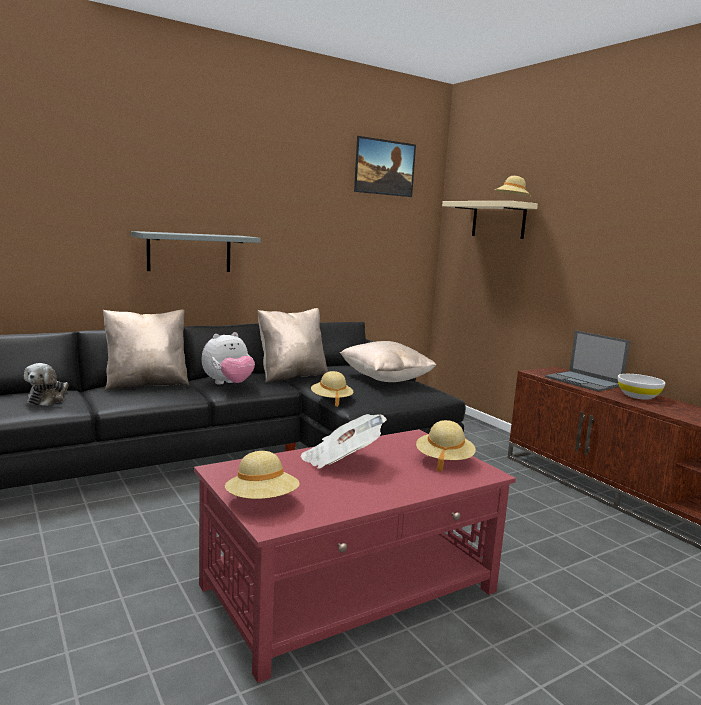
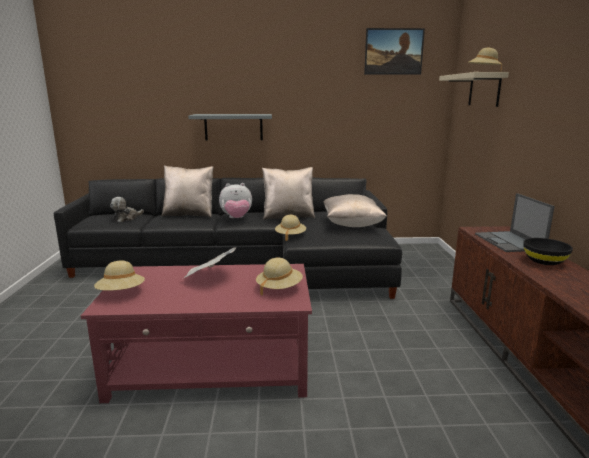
camera: 30 degrees right, 5 degrees up
(638, 396) = (544, 261): white bowl -> black bowl

